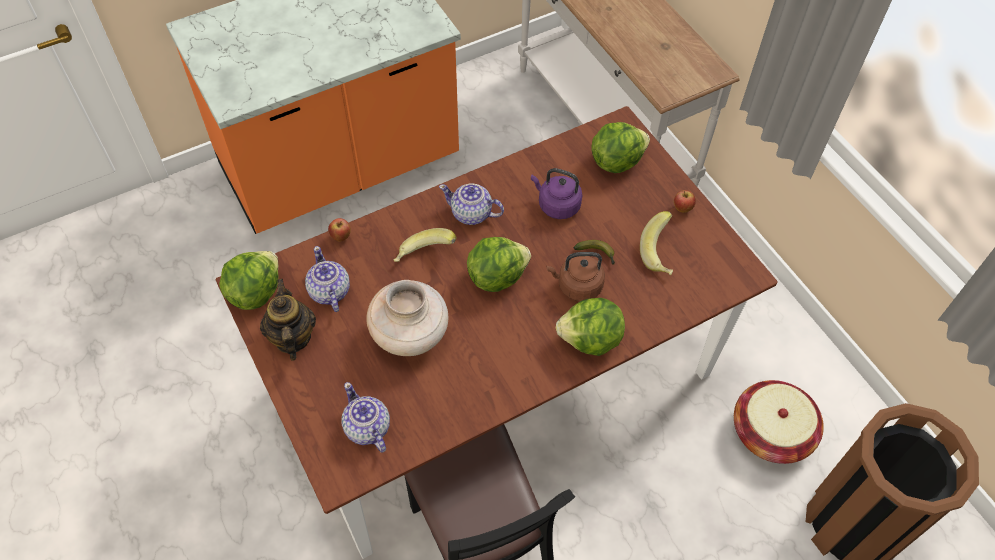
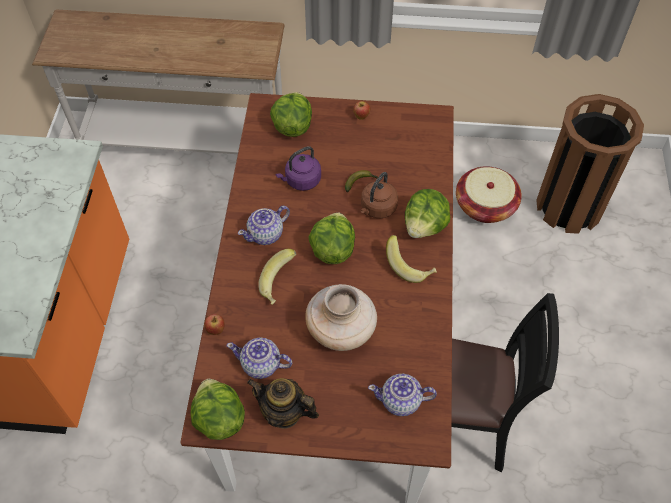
camera: 55 degrees left, 0 degrees up
(660, 254) = (387, 149): banana -> banana (409, 266)

